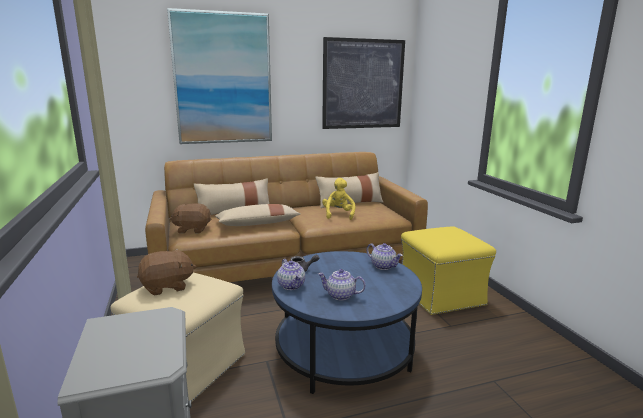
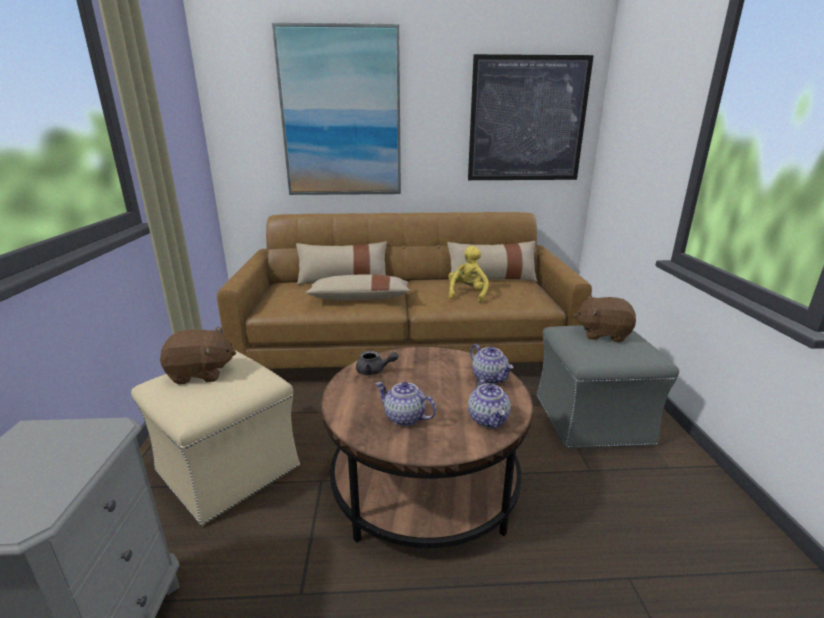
camera: 15 degrees right, 5 degrees up
(192, 229) = (281, 299): brown plush toy -> brown plush toy (602, 334)
(291, 285) = (349, 392): teapot -> teapot (488, 419)
(344, 350) = (425, 482): blue coffee table -> brown coffee table
(441, 295) = (592, 420): yellow ottoman -> grey ottoman

